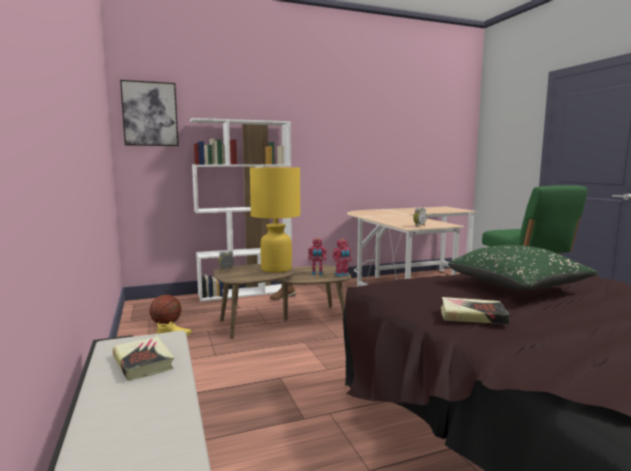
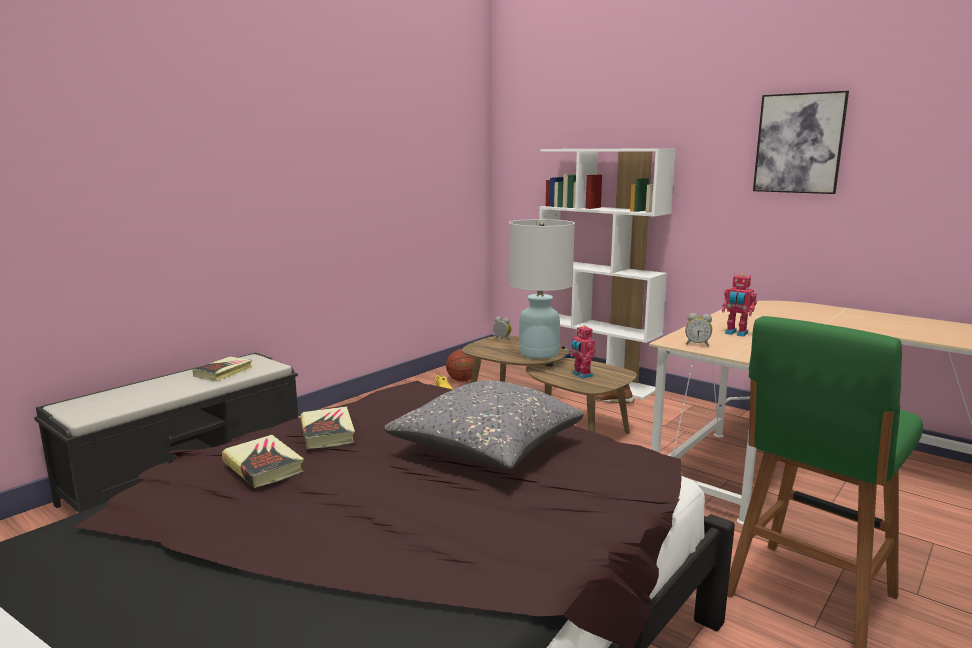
camera: 60 degrees right, 5 degrees up
(150, 114) = (524, 143): picture -> picture (799, 143)
(276, 269) = (538, 353): yellow table lamp -> white table lamp
(342, 275) = (598, 387): toy robot -> toy robot (736, 333)
(517, 287) = (486, 449): green pillow -> grey pillow
(546, 340) = (263, 466): none -> book

